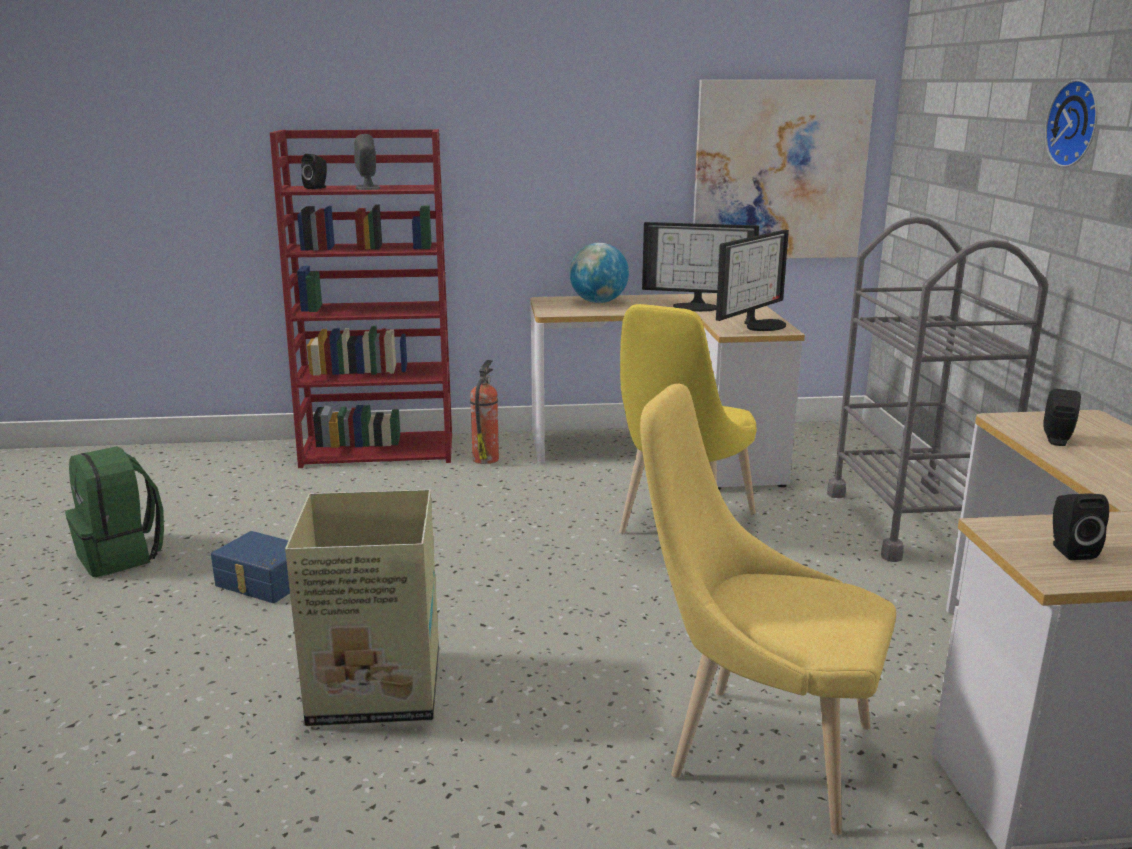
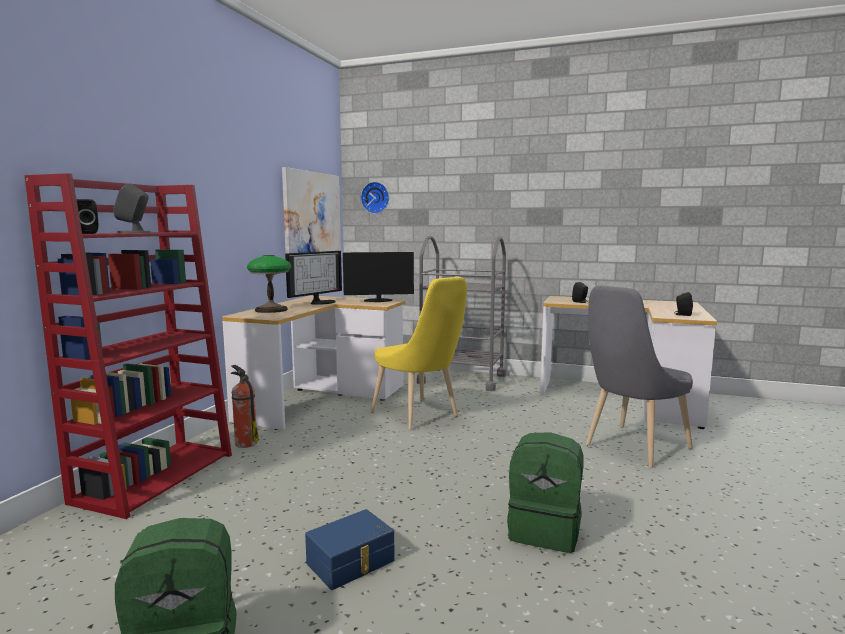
camera: 65 degrees left, 10 degrees down
(379, 688) = (545, 530): cardboard box -> green backpack
(598, 302) = (271, 310): globe -> table lamp
(756, 749) = (632, 448): yellow chair -> grey chair
(761, 324) = (377, 301): monitor -> monitor turned 75 degrees counterclockwise
(1077, 123) = (498, 190): wall clock -> wall clock (376, 197)

